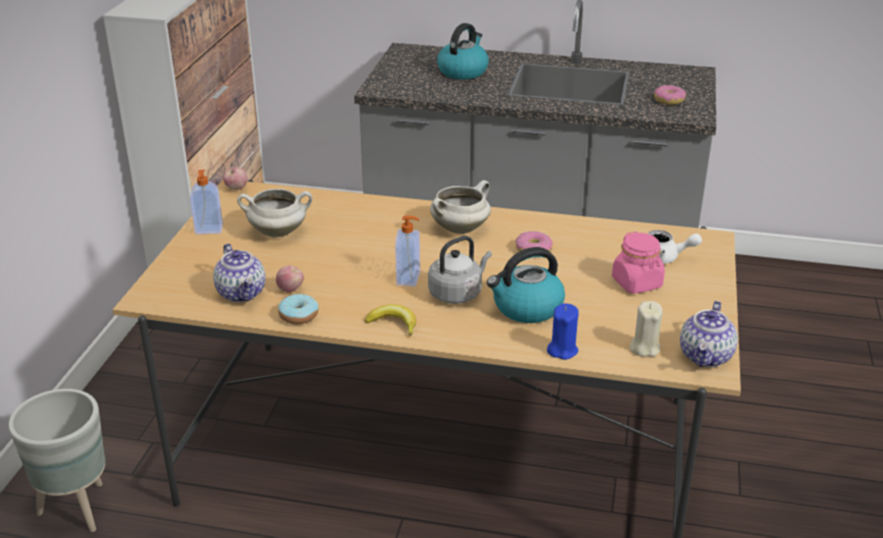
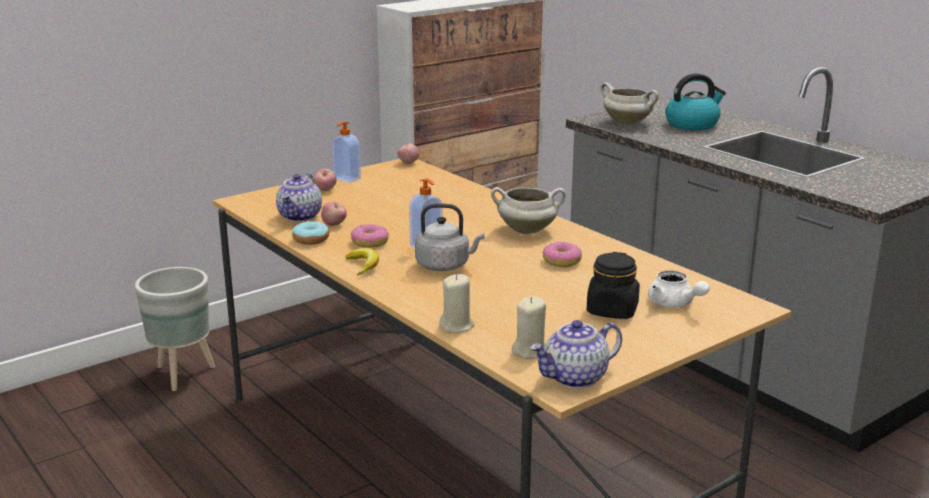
camera: 40 degrees right, 10 degrees down
(212, 252) = (325, 190): none -> apple
(278, 232) = (389, 193): white cooking pot -> white cooking pot (628, 123)
(526, 308) = (482, 292): kettle -> none
(562, 350) = (457, 326): blue candle -> beige candle
(637, 283) = (612, 310): pink jar -> black jar
(669, 100) = (866, 185): donut -> donut (369, 242)

